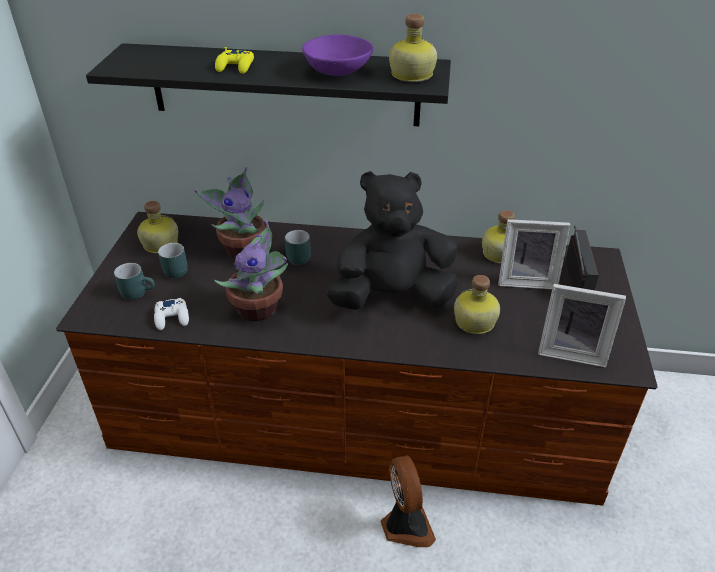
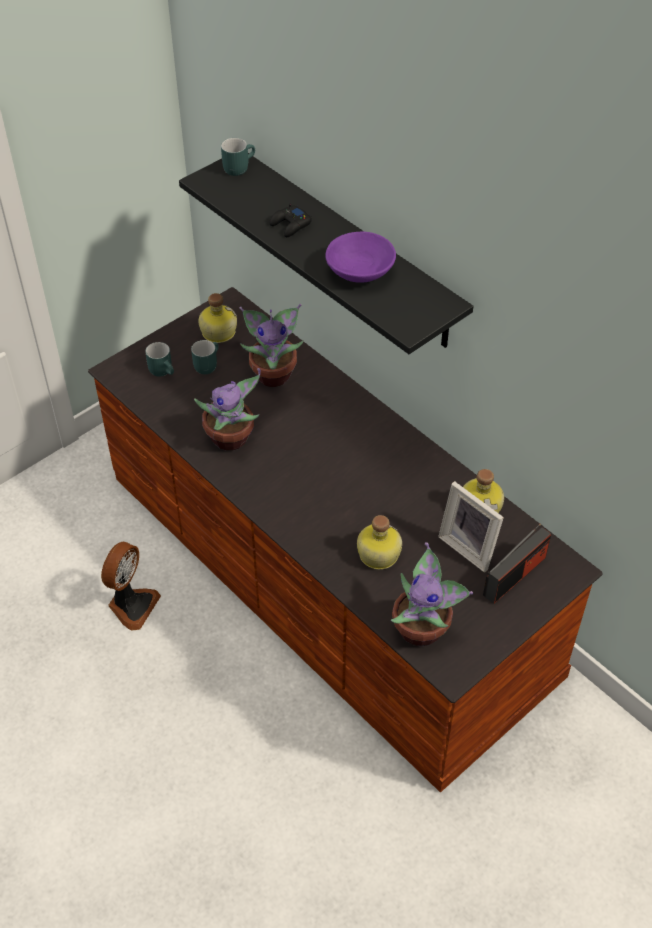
camera: 40 degrees right, 10 degrees up
(172, 317) = (166, 408): white game controller -> none
(236, 67) = (290, 225): yellow game controller -> black game controller
(298, 256) = (309, 407): turquoise mug -> turquoise mug (238, 167)
(392, 297) = (340, 491): black plush toy -> none
(405, 525) = (268, 688): fan -> fan (131, 605)
(410, 75) = (411, 307): bottle -> none
(572, 351) = (423, 629): picture frame -> potted plant

